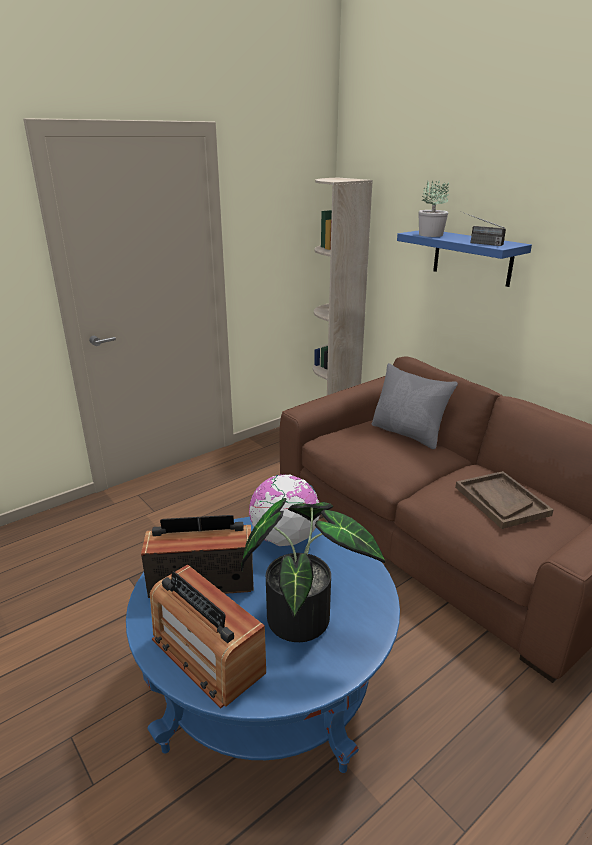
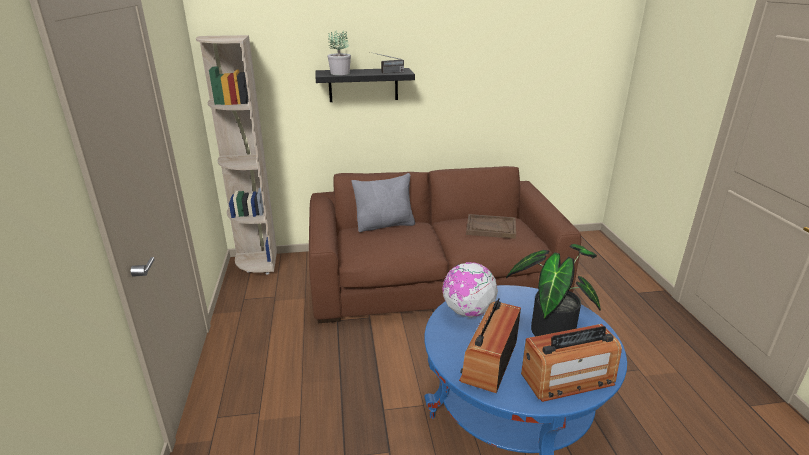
camera: 60 degrees left, 0 degrees up
(472, 257) = (363, 85): blue shelf -> black shelf

